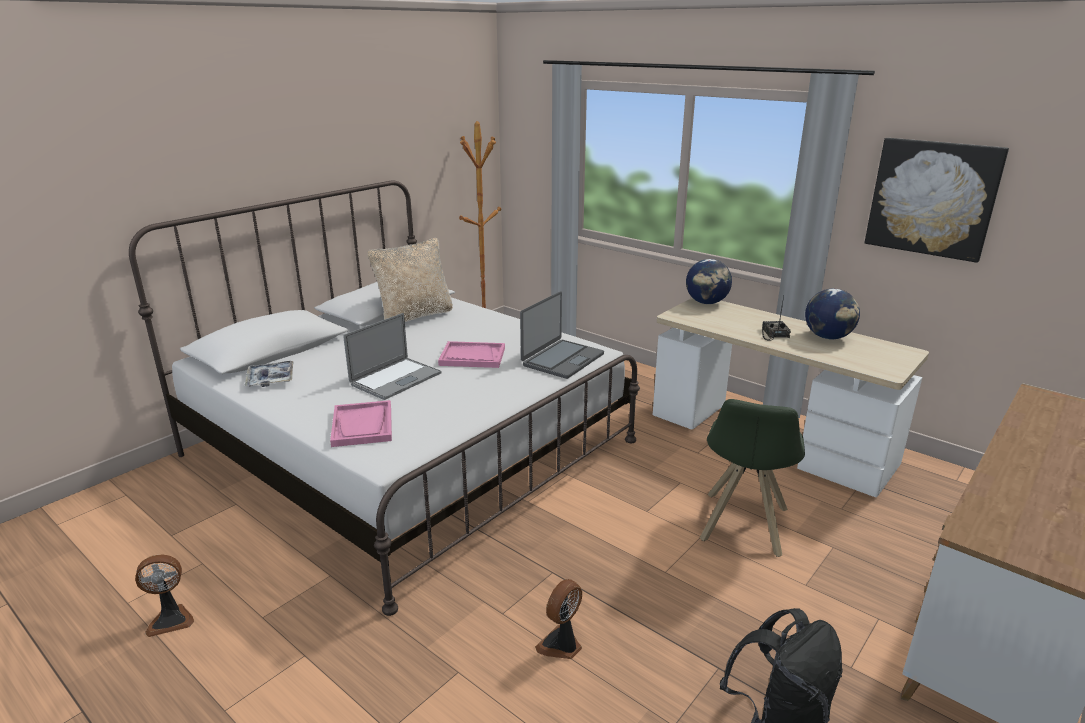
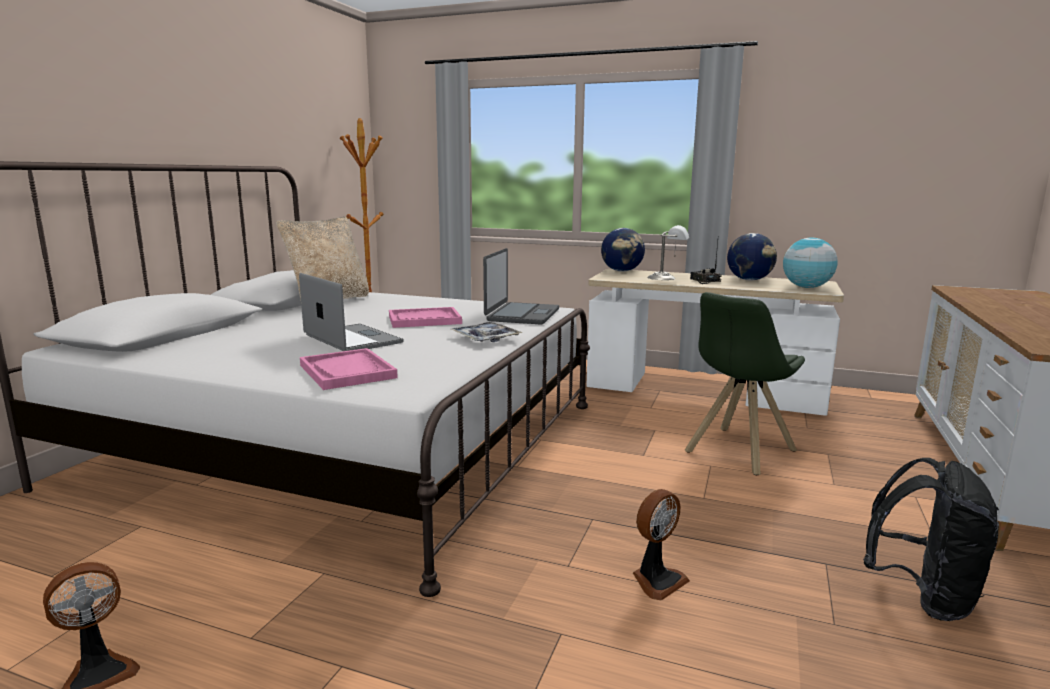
camera: 20 degrees left, 10 degrees down
(271, 379) = (186, 352): tray -> tray (485, 338)
(396, 379) = (352, 339): laptop -> laptop turned 60 degrees counterclockwise
(561, 645) = (657, 580): fan -> fan turned 150 degrees counterclockwise
(740, 323) = (667, 278): none -> white table lamp
(743, 524) = (738, 451): green chair -> green chair turned 45 degrees clockwise
(876, 361) = (807, 287): none -> globe
(932, 198) = (814, 150): picture -> none

